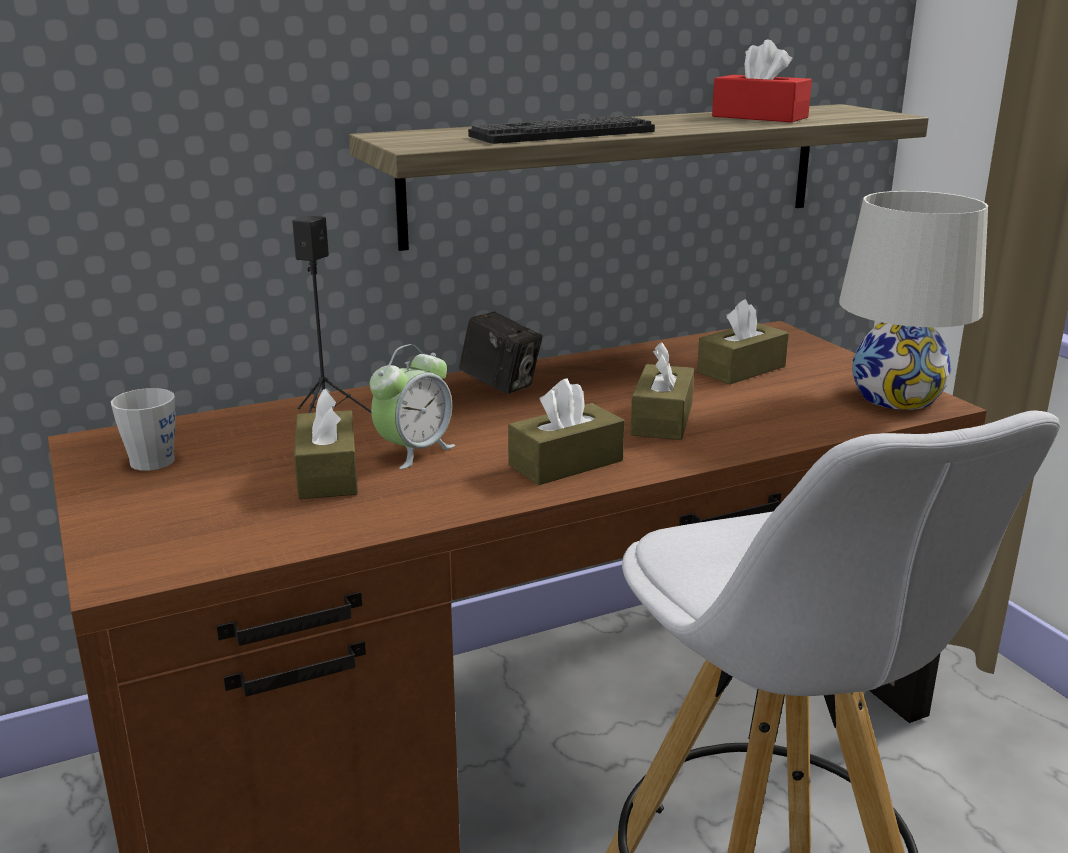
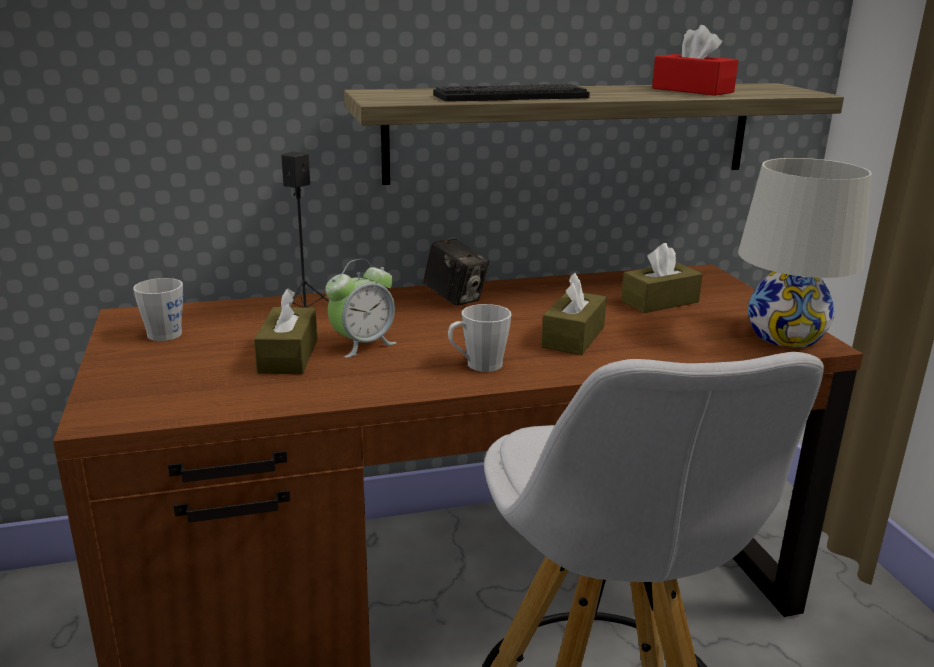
camera: 10 degrees right, 0 degrees up
(566, 463) = (478, 365): brown tissue box -> grey mug

